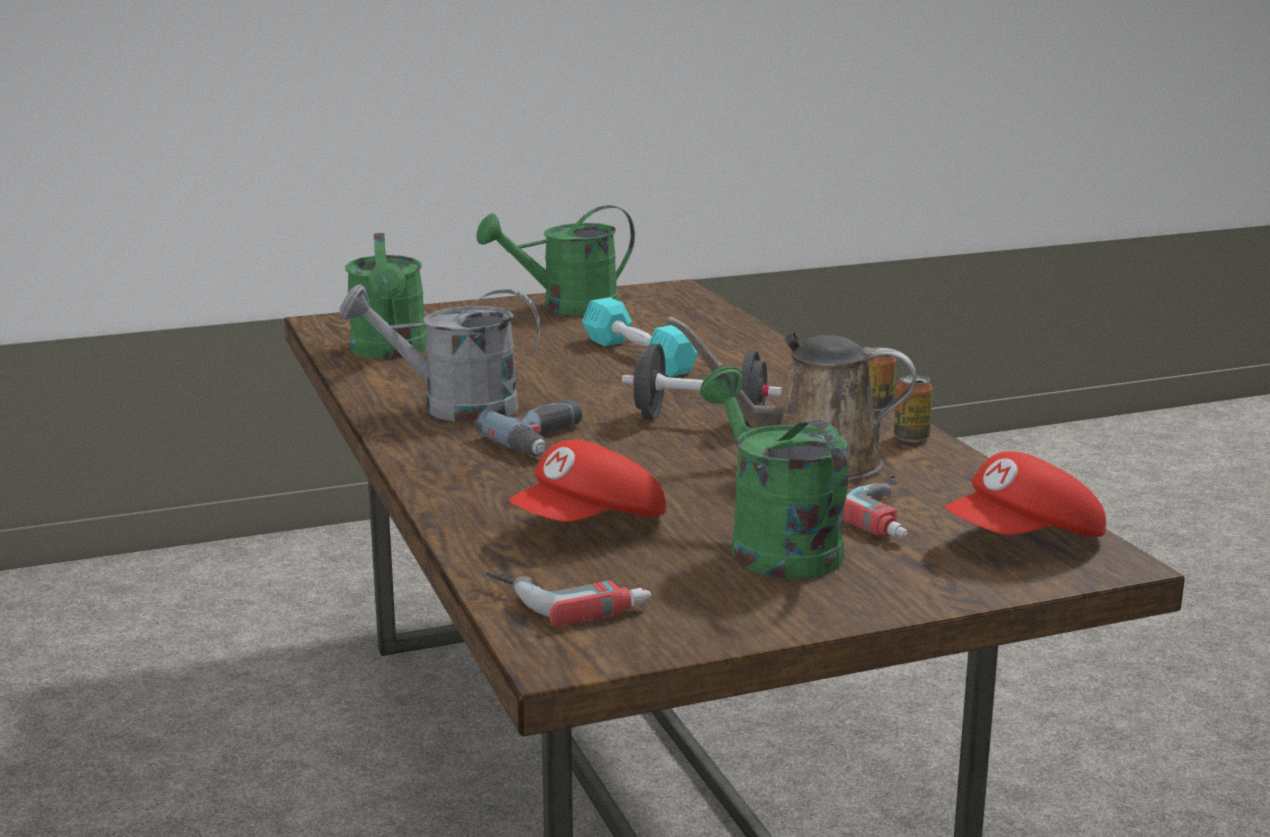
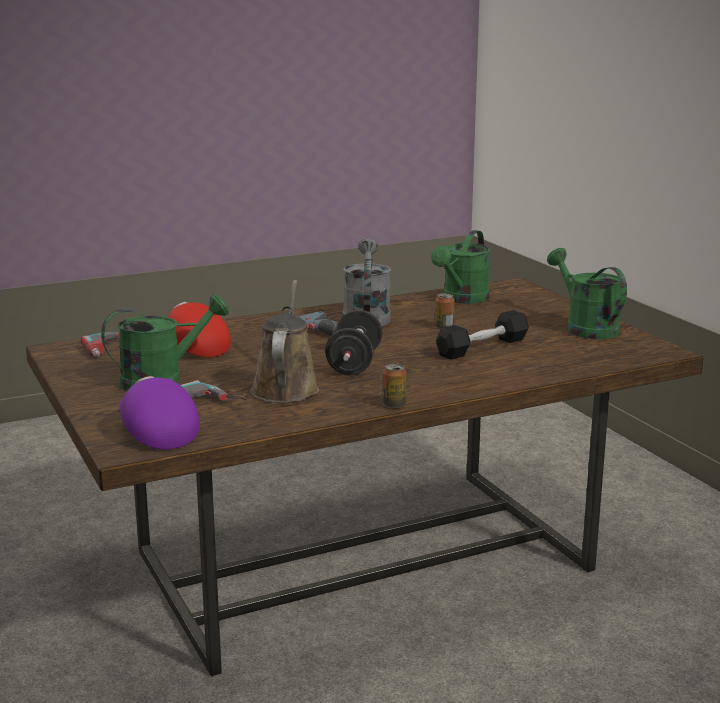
camera: 85 degrees right, 0 degrees up
(390, 351) = (462, 299): green watering can -> green watering can turned 45 degrees counterclockwise
(638, 355) = (482, 347): turquoise dumbbell -> black dumbbell
(911, 437) = (333, 412): can -> can (444, 327)
(1025, 541) = (156, 433): red cap -> purple cap

